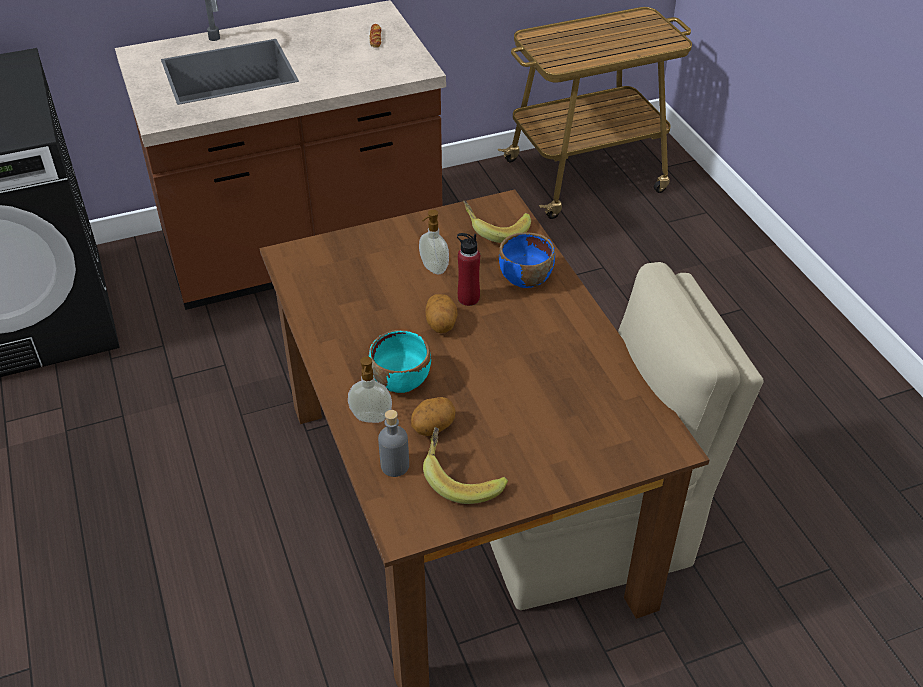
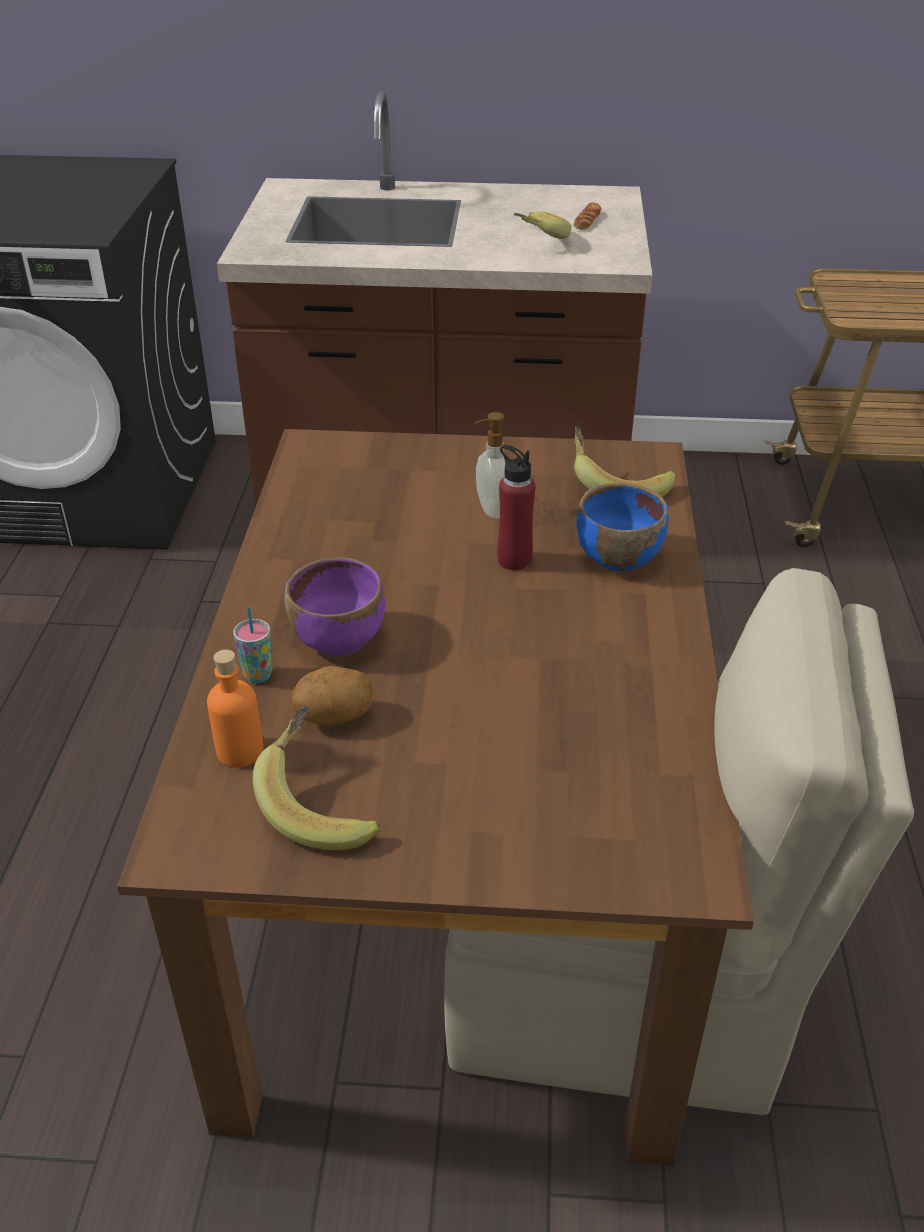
camera: 25 degrees right, 5 degrees down
(351, 64) = (534, 240): none -> banana
(371, 418) = (258, 675): soap dispenser -> cup
(394, 466) = (240, 751): grey bottle -> orange bottle
(401, 380) = (339, 638): turquoise bowl -> purple bowl
(441, 324) = (450, 583): potato -> none

